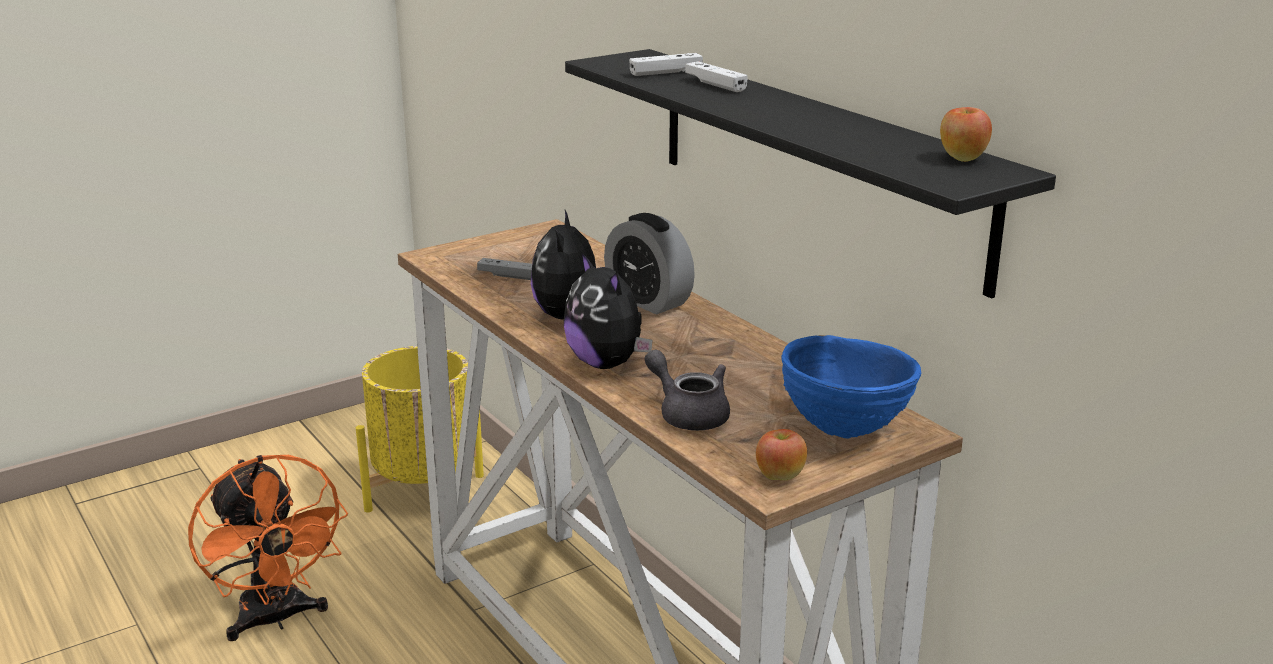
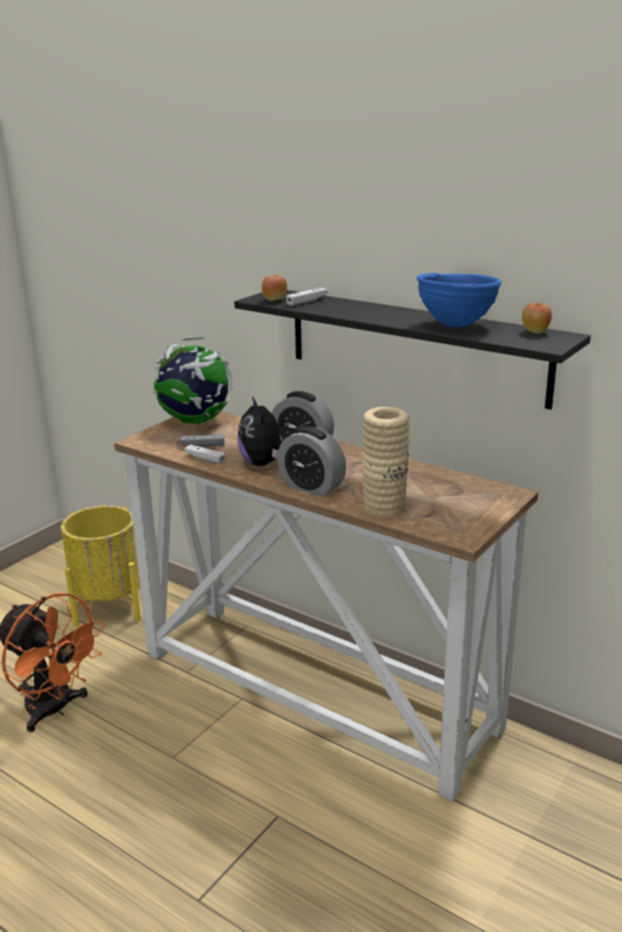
camera: 20 degrees left, 0 degrees up
(531, 240) = (195, 421): none -> globe
(607, 363) = (311, 487): plush toy -> alarm clock
(688, 414) = (384, 507): grey teapot -> beige vase
(715, 85) = (346, 306): white game controller -> white game controller (205, 459)
(780, 476) = (464, 531): apple -> apple (274, 300)
(844, 430) = (476, 500): blue bowl -> blue bowl (456, 325)

